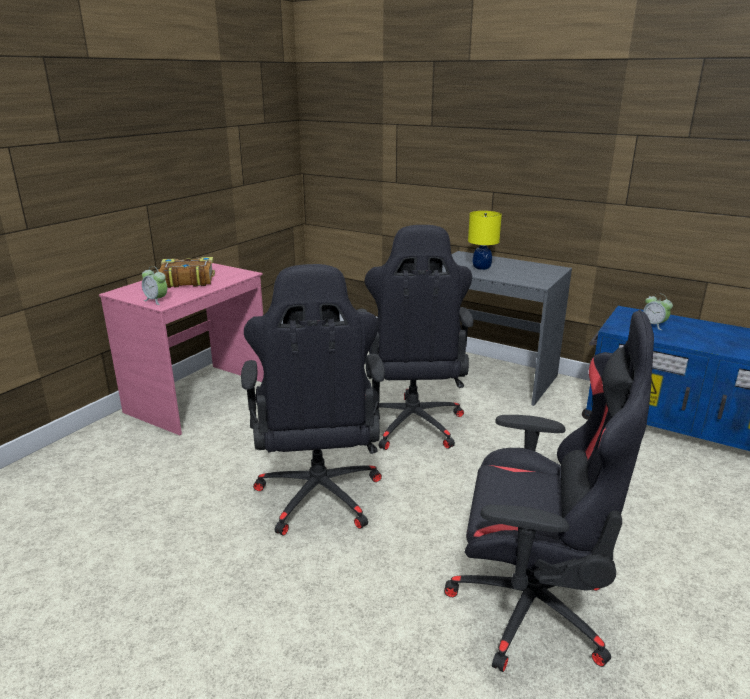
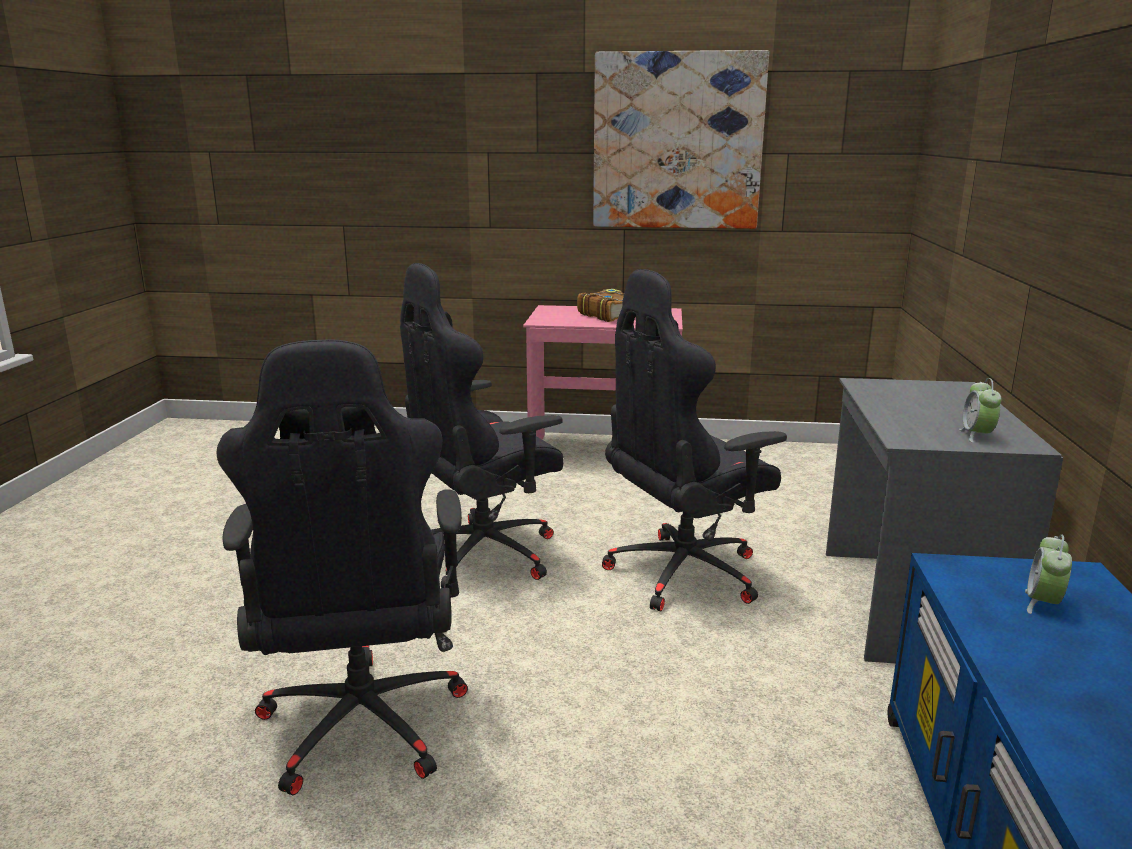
camera: 65 degrees right, 5 degrees down
(156, 300) = (544, 319): alarm clock -> alarm clock (977, 436)
(173, 121) = (677, 142): none -> picture
(480, 268) = (908, 402): yellow table lamp -> none

